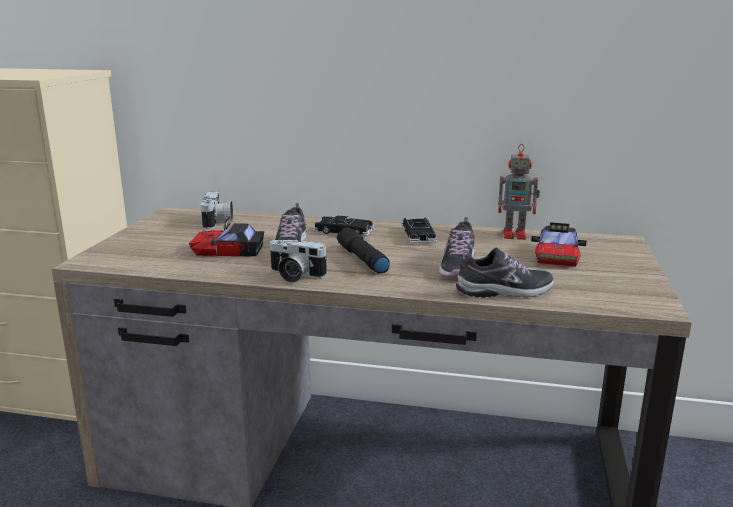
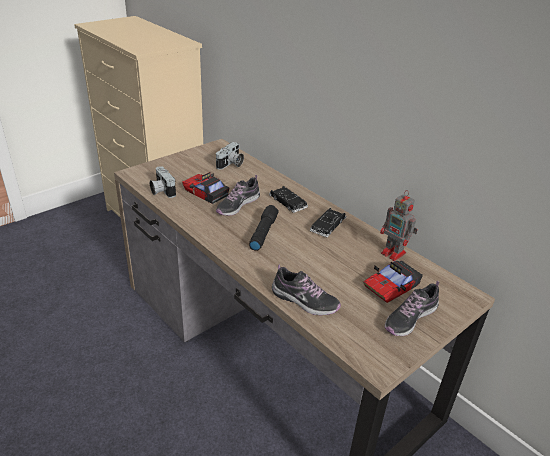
camera: 35 degrees right, 15 degrees up
(294, 276) = (210, 230): camera -> camera (161, 190)
(458, 266) = (309, 265): shoe -> shoe (410, 318)

